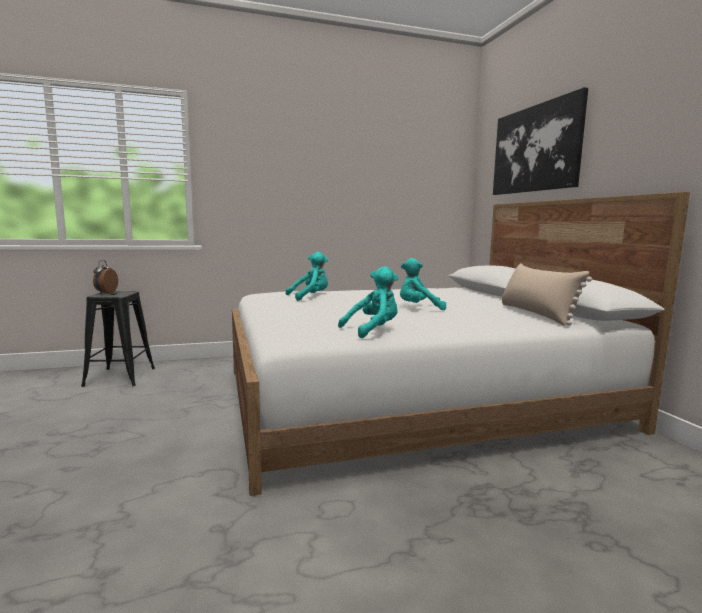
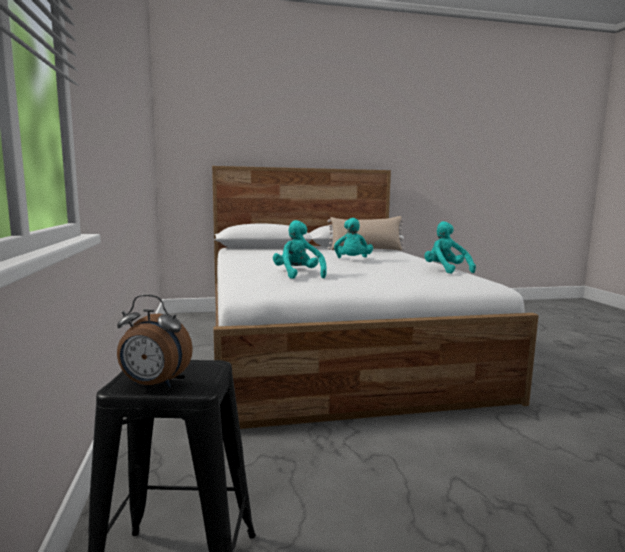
camera: 85 degrees left, 0 degrees up
(535, 149) = (256, 121): picture -> none

